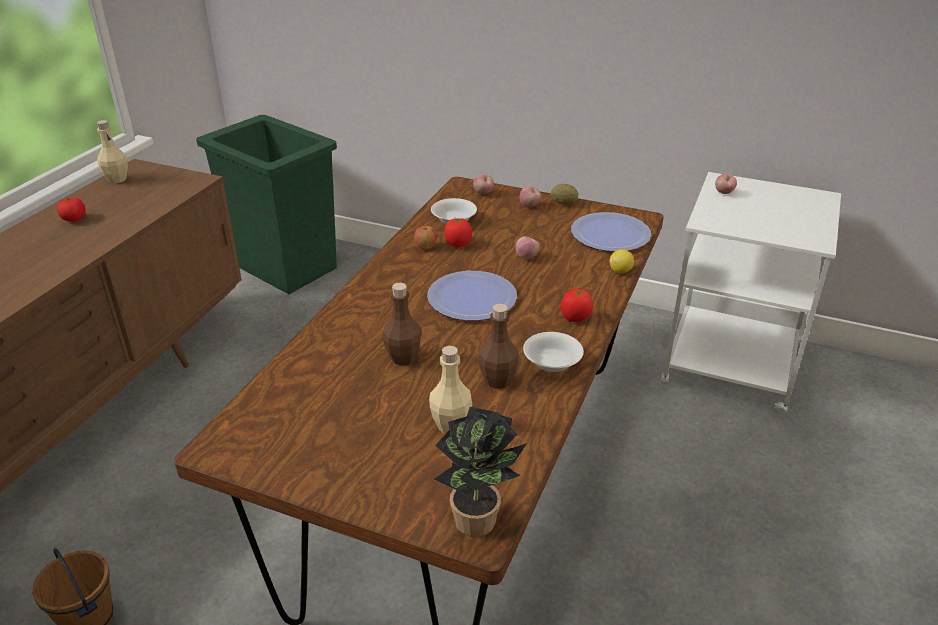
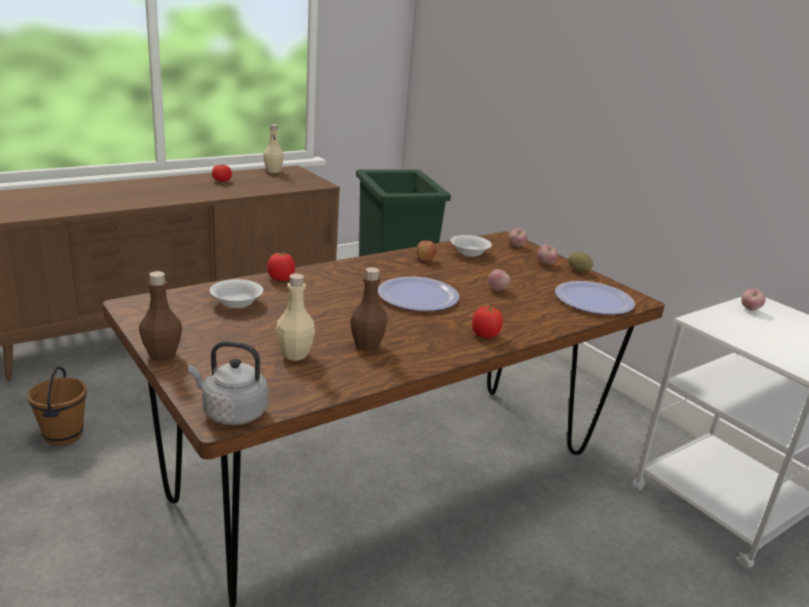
camera: 30 degrees right, 10 degrees down
(403, 358) = (318, 308): brown bottle -> brown bottle (162, 355)
(458, 244) = (452, 266): tomato -> tomato (281, 279)
(479, 524) = (231, 413): potted plant -> grey kettle
(551, 362) = (425, 352): white bowl -> white bowl (236, 302)
(620, 271) = (569, 323): lemon -> none

